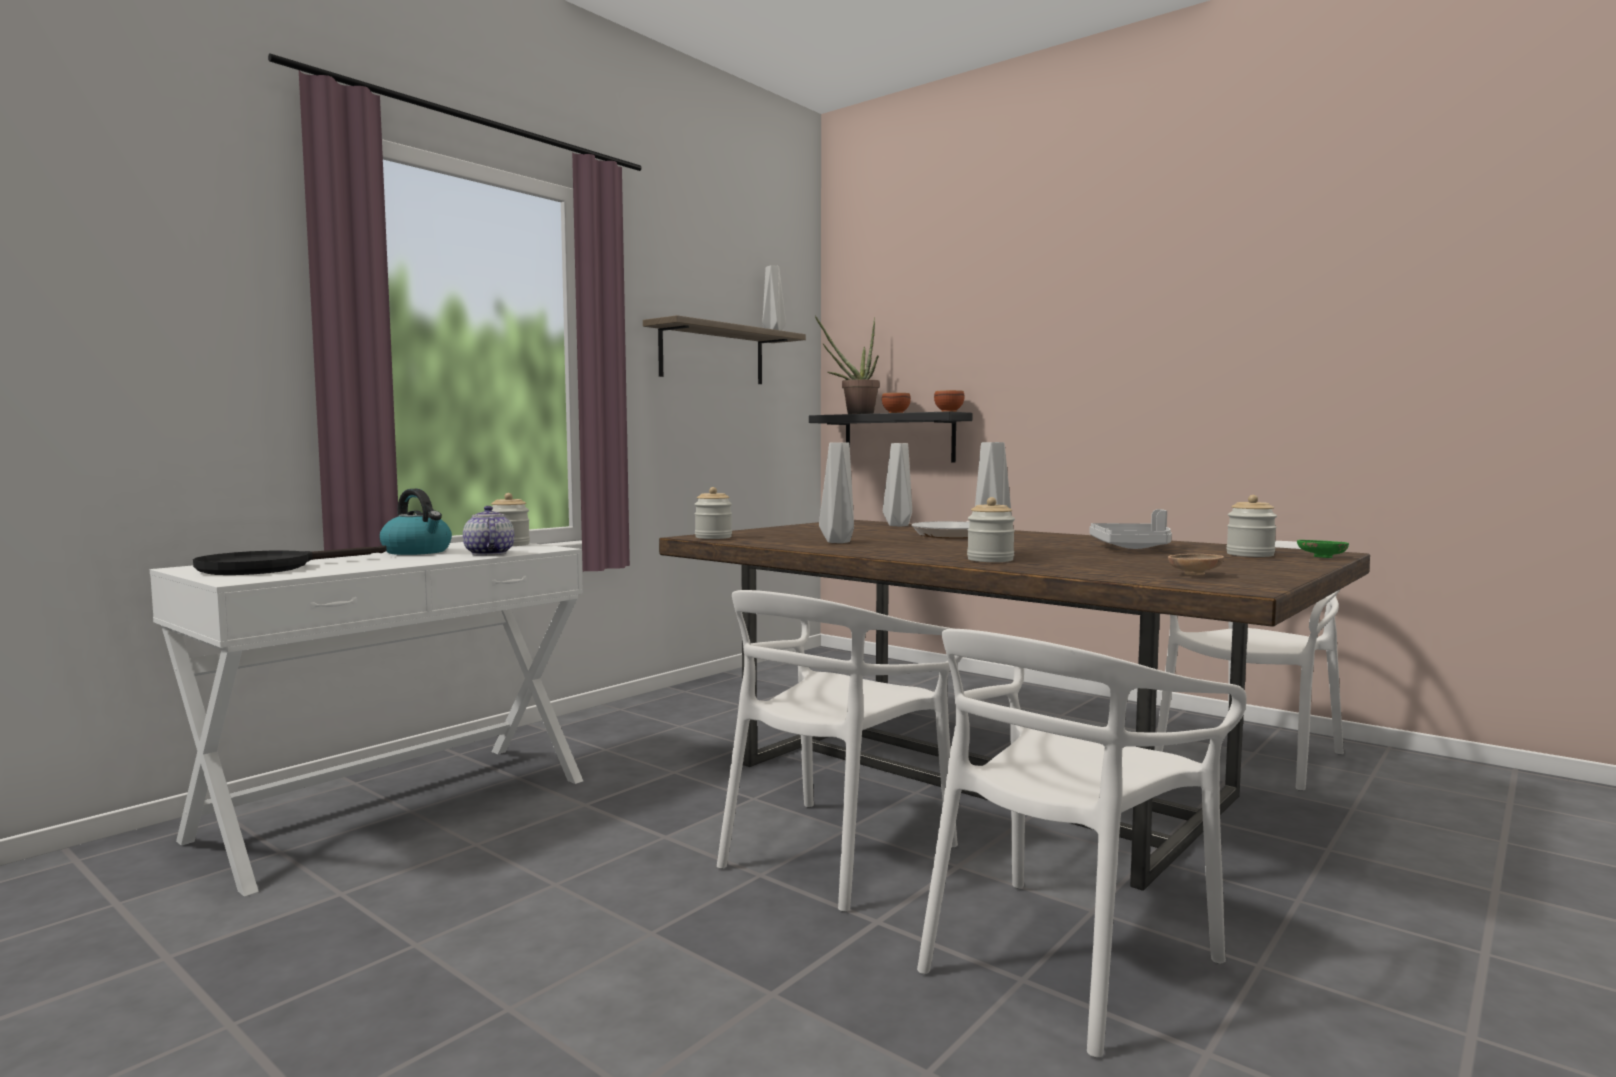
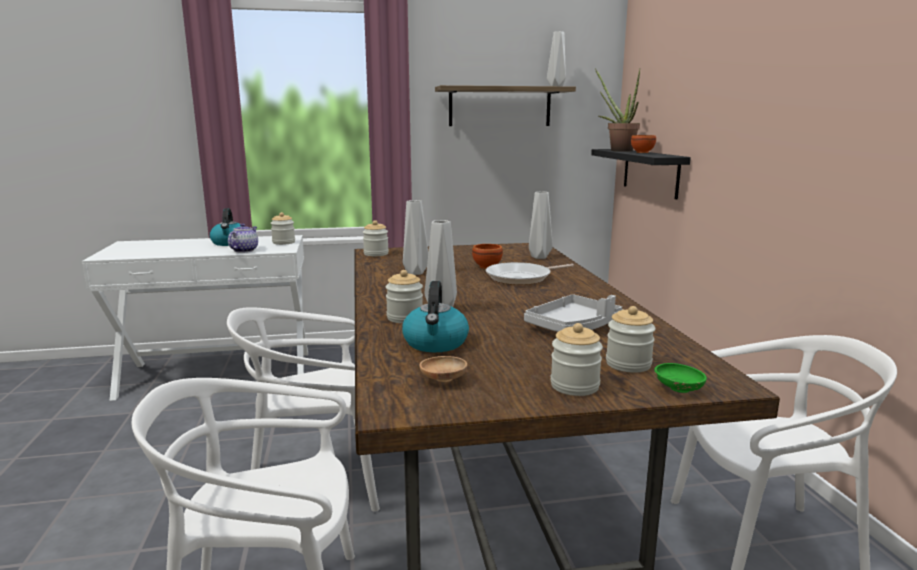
camera: 40 degrees right, 10 degrees up
(270, 568) = (143, 248): black frying pan -> none
(947, 412) = (668, 155): brown bowl -> brown bowl (486, 267)
(1092, 565) = (436, 343): none -> kettle
(1273, 564) = (574, 386): none -> jar

